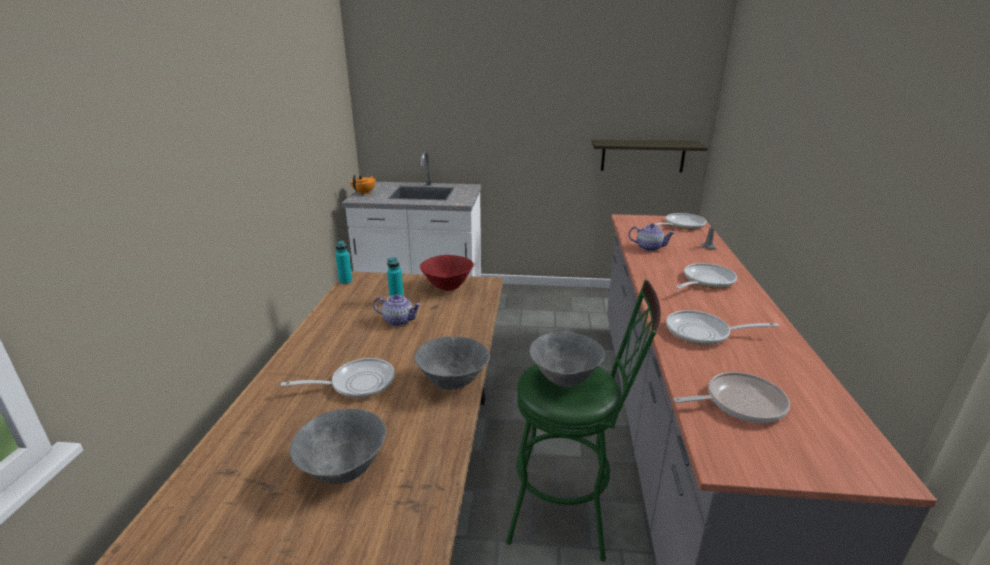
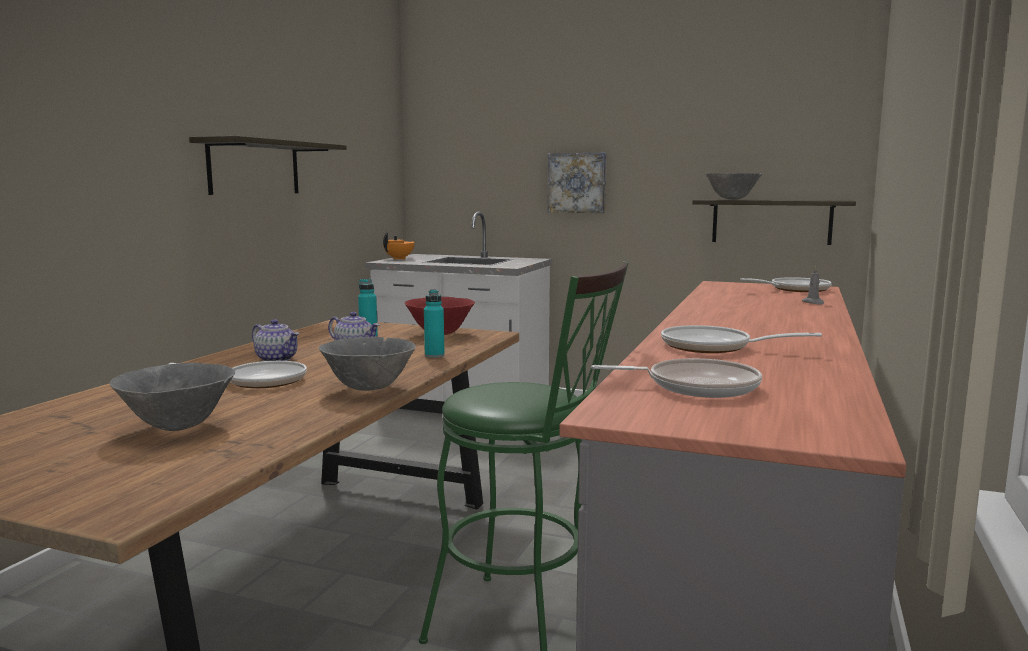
camera: 15 degrees right, 15 degrees down
(261, 153) = (254, 168): none -> shelf
(346, 281) = (324, 324): turquoise bottle -> turquoise bottle (434, 355)
(500, 125) = (577, 183): none -> picture
(564, 379) = (507, 392): grey bowl -> grey bowl (732, 199)
(649, 247) = (723, 299): teapot -> teapot (277, 359)
(705, 281) = (772, 320): frying pan -> none

